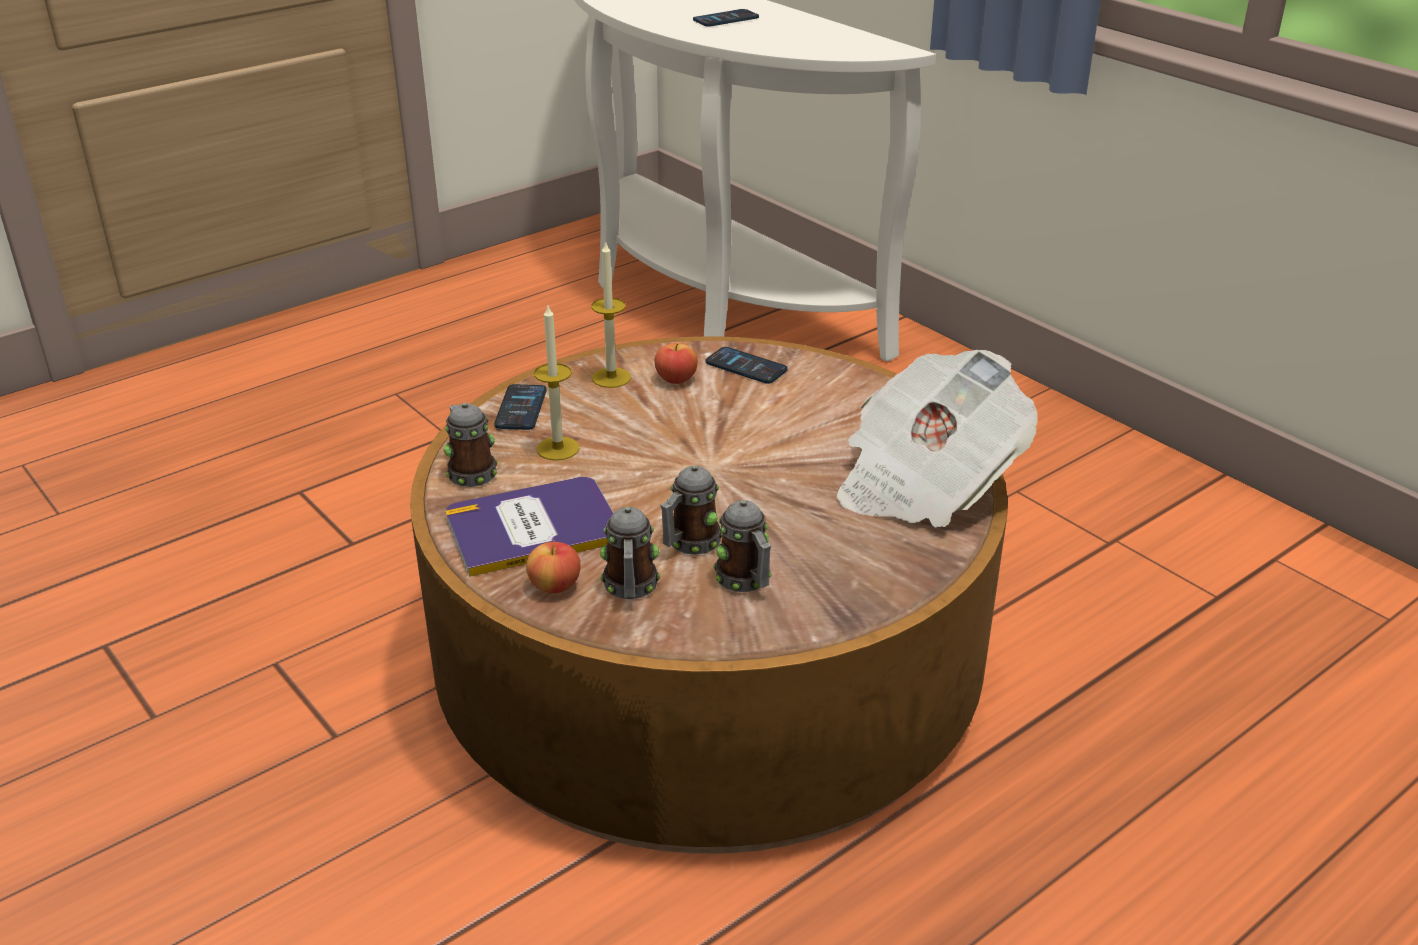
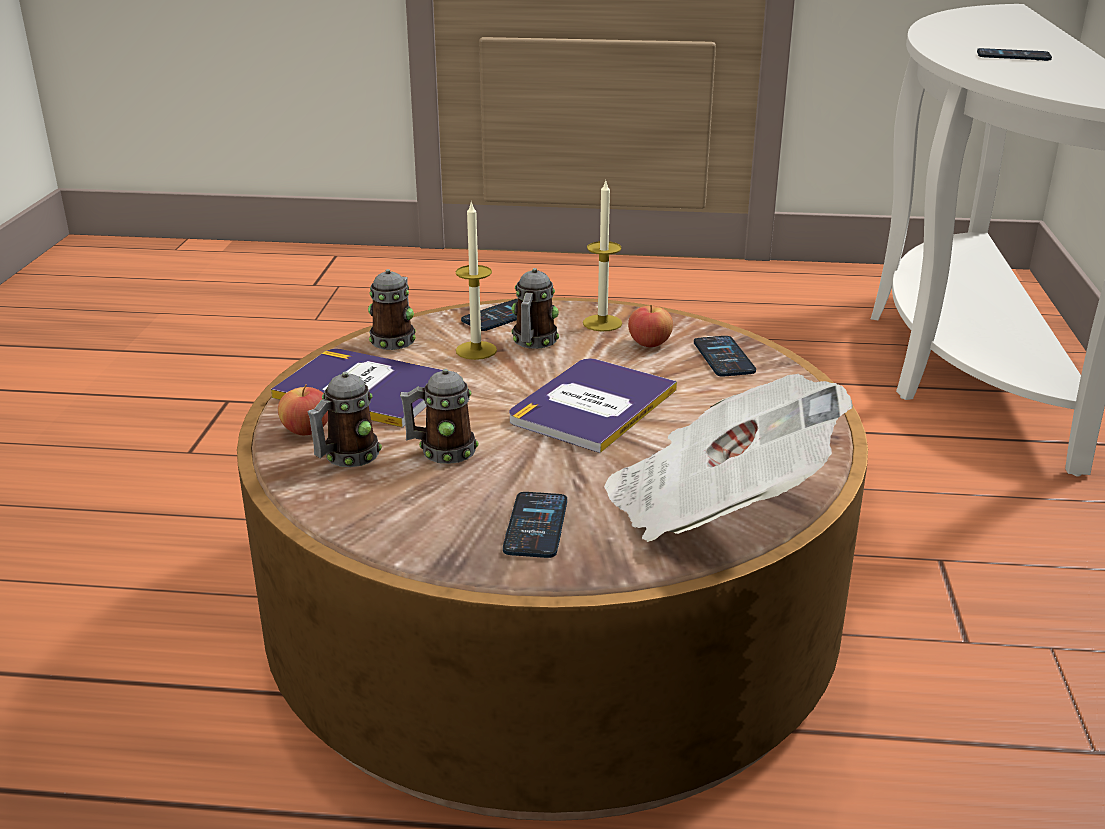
camera: 45 degrees right, 5 degrees down
(726, 450) = (592, 406): none -> book
(746, 581) = (429, 497): mug -> mug (533, 343)
(849, 559) = (536, 526): none -> phone

